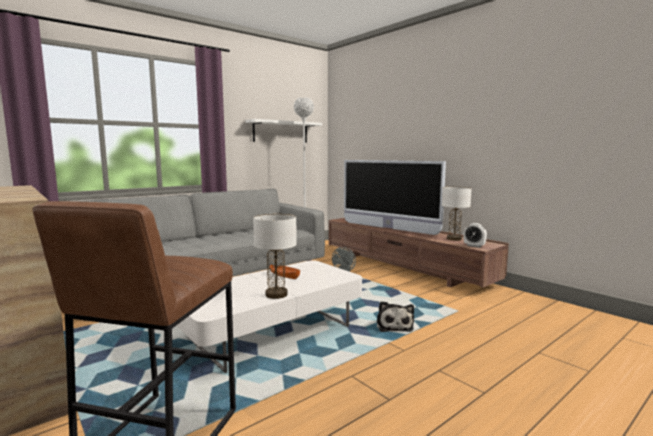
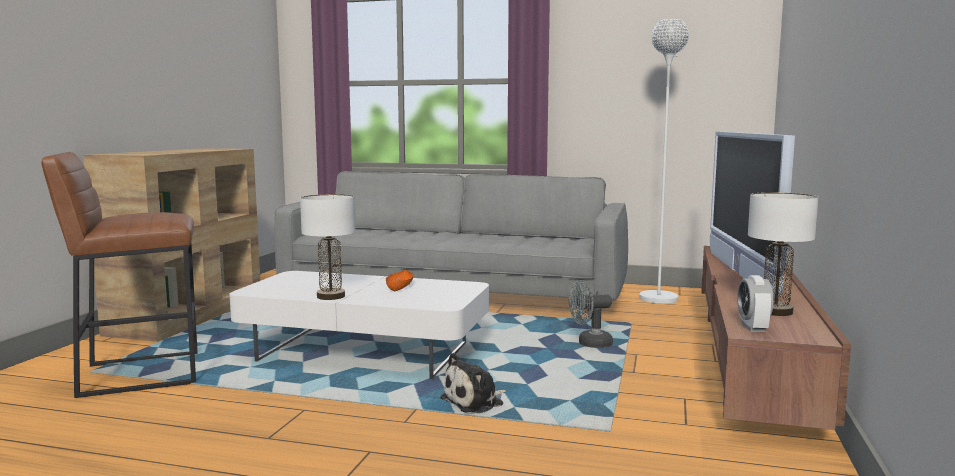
camera: 55 degrees right, 0 degrees up
(280, 132) = (661, 82): white shelf -> none

